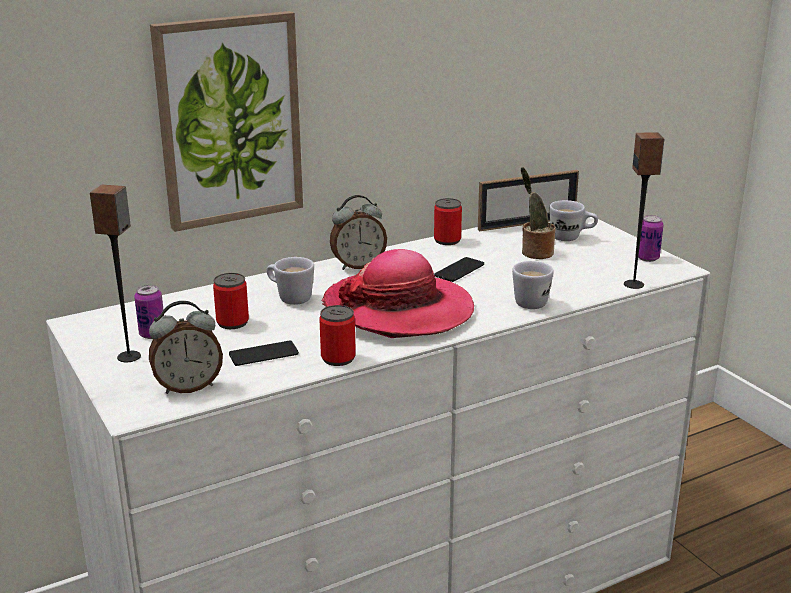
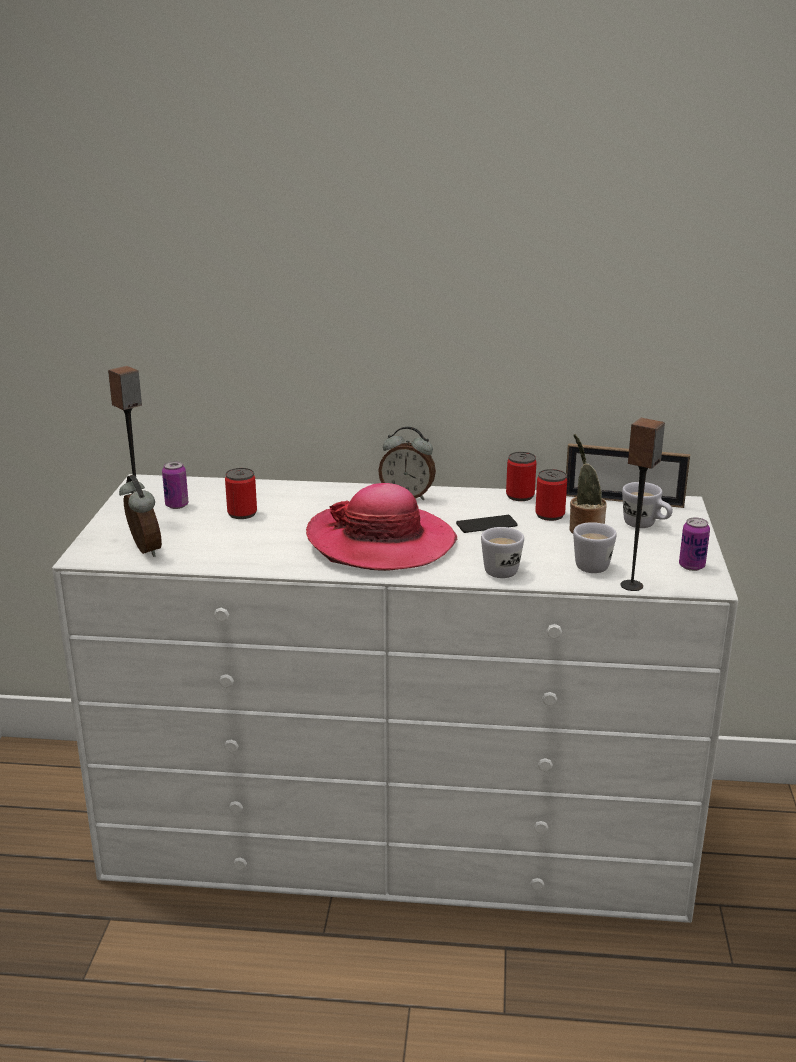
camera: 35 degrees right, 0 degrees up
(188, 387) = (143, 550): alarm clock -> alarm clock turned 135 degrees counterclockwise
(229, 120) = (303, 333): picture -> none
(263, 354) = (227, 544): phone -> none
(289, 297) = (312, 507): white mug -> white mug (588, 564)
(338, 358) = (273, 565): can -> can (549, 515)

